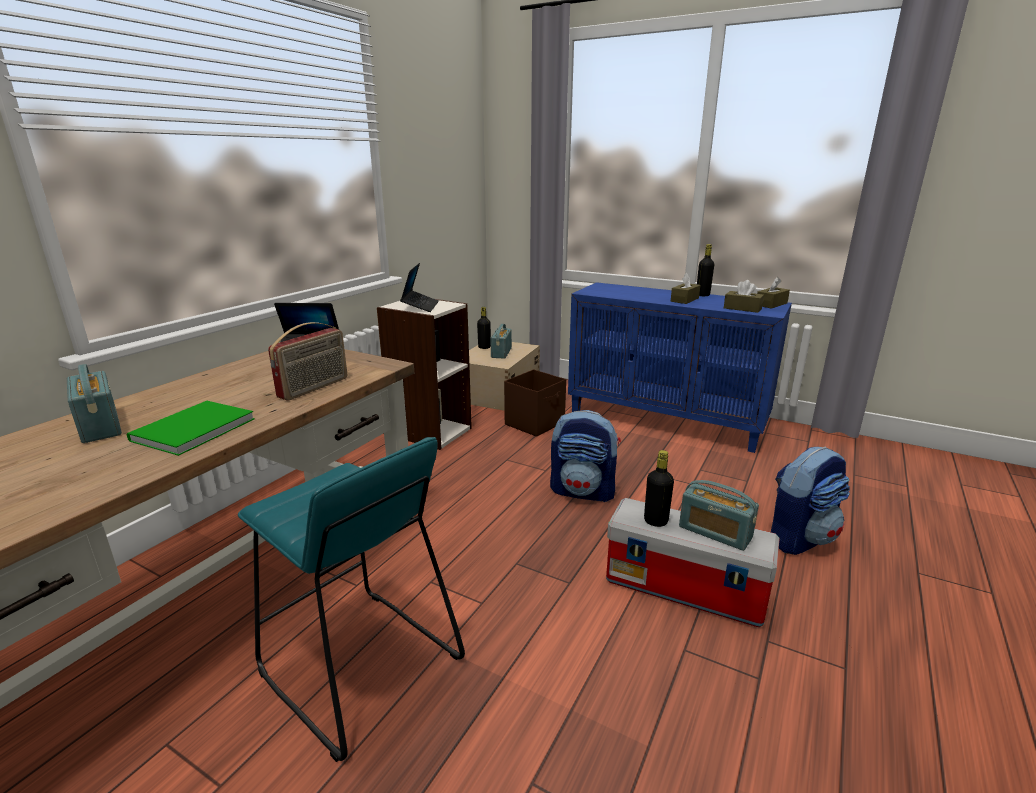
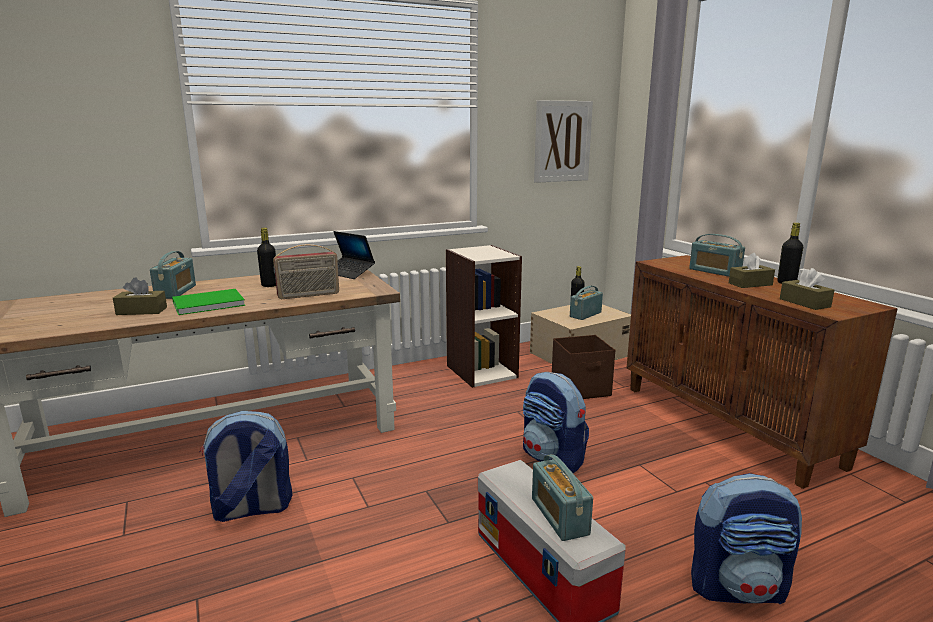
camera: 35 degrees right, 5 degrees down
(359, 666) = (251, 509): turquoise stool -> backpack
(420, 306) = (478, 253): laptop -> none
(448, 179) = (562, 141): none -> picture
(643, 293) = (714, 271): none -> radio
(655, 521) = (518, 486): black bottle -> black bottle (269, 285)
(666, 420) = (729, 425): blue cabinet -> brown cabinet
(771, 304) = (859, 305): brown tissue box -> brown tissue box (142, 311)

